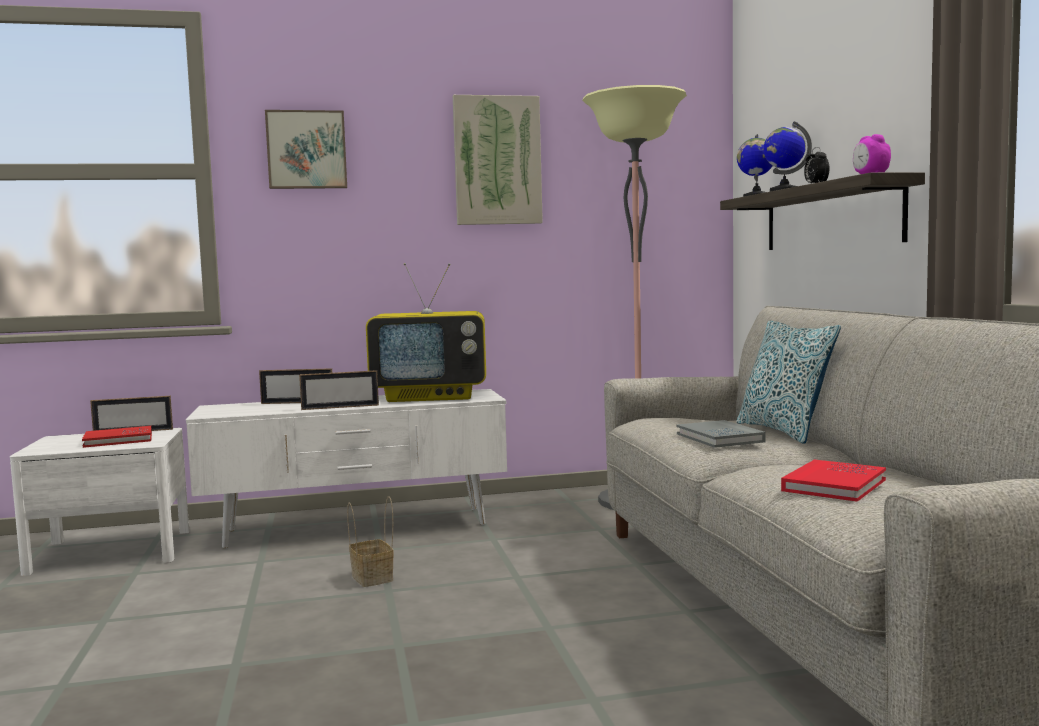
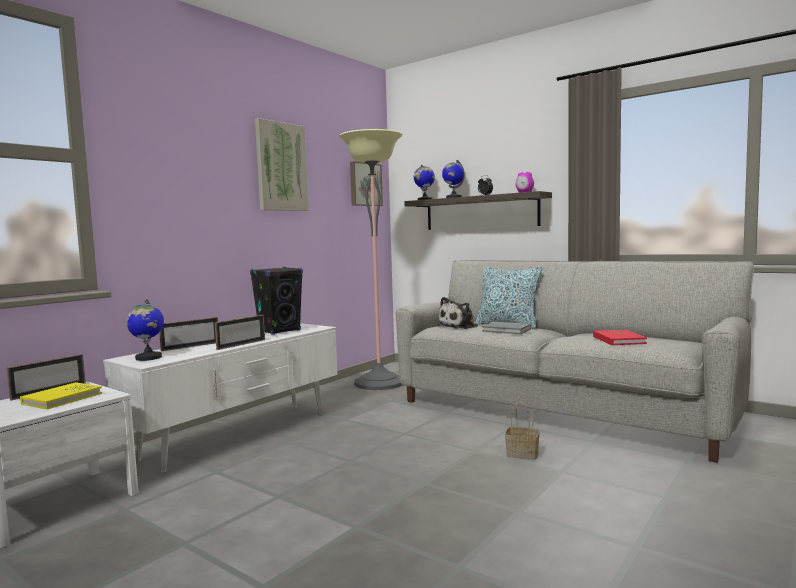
camera: 40 degrees left, 0 degrees up
(118, 440) = (62, 398): red book -> yellow book
(227, 409) = (148, 358): none -> globe
(306, 150) = (161, 147): picture -> picture (364, 184)
(373, 578) = (324, 457): basket -> basket (523, 453)
(431, 397) = (279, 331): television -> black speaker
(684, 422) = (459, 326): none -> plush toy

